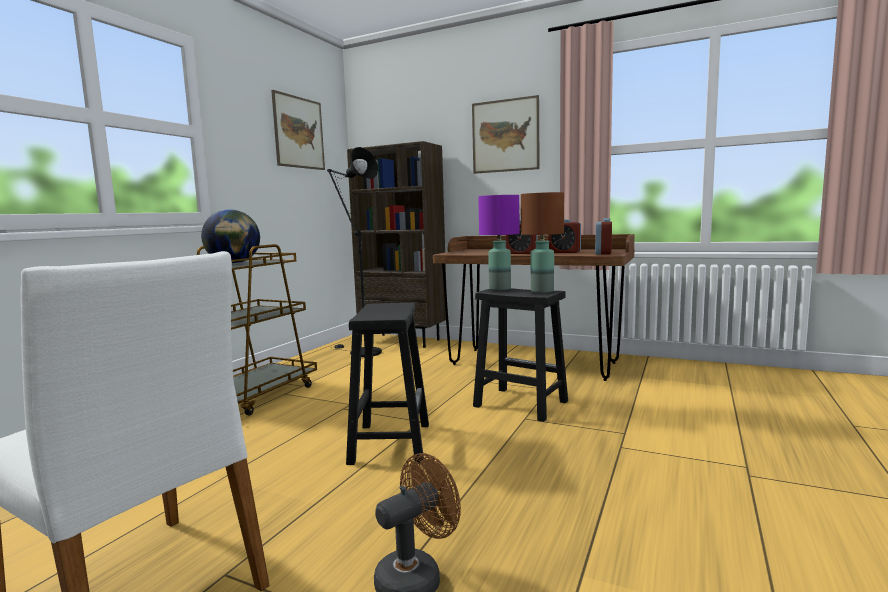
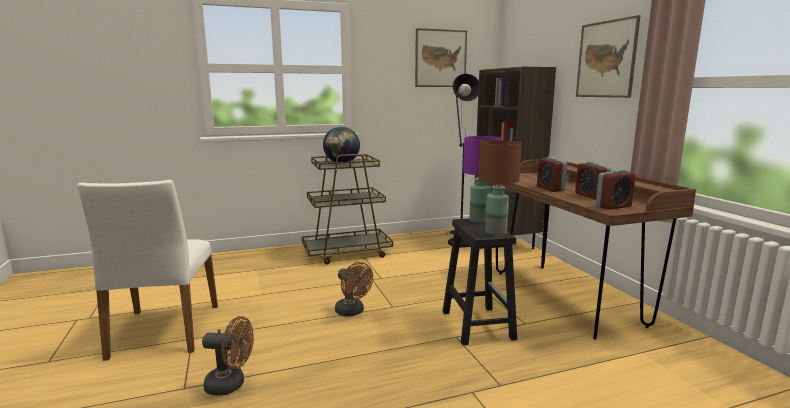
camera: 45 degrees right, 5 degrees up
(390, 442) = (352, 312): black stool -> brown fan

